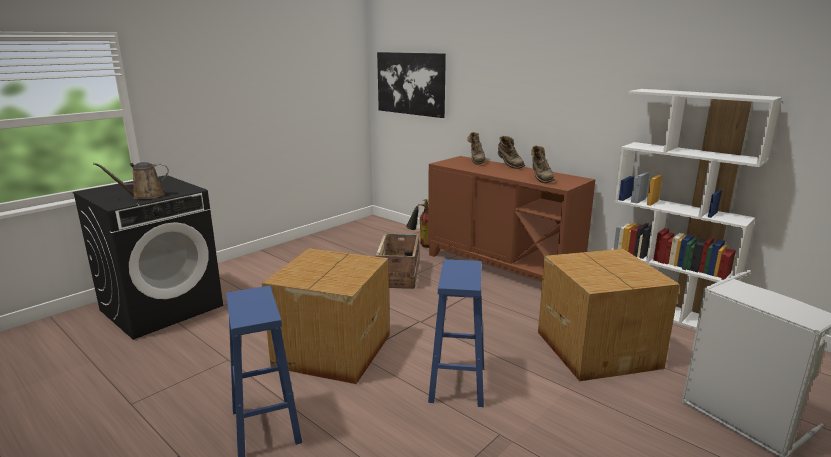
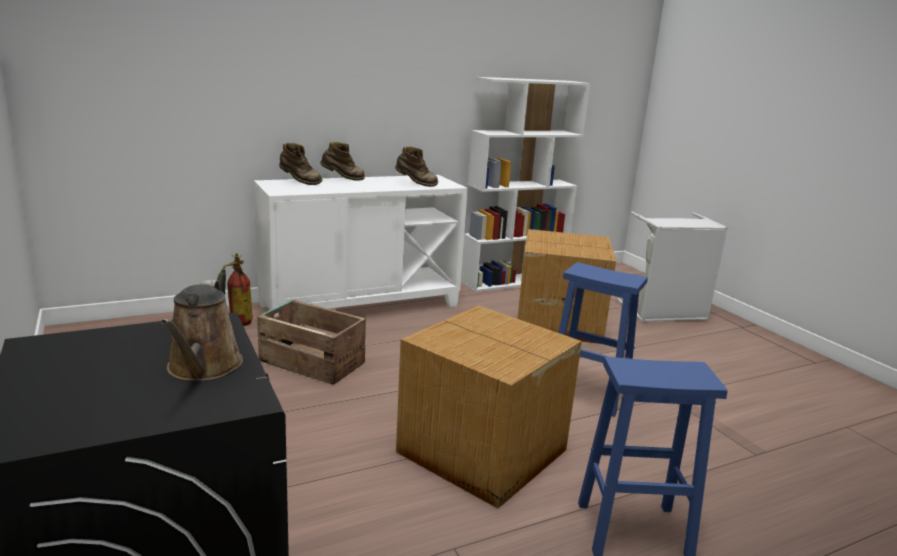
camera: 70 degrees left, 0 degrees up
(411, 83) = (130, 76): picture -> none
(502, 267) = (360, 305): brown cabinet -> white cabinet

